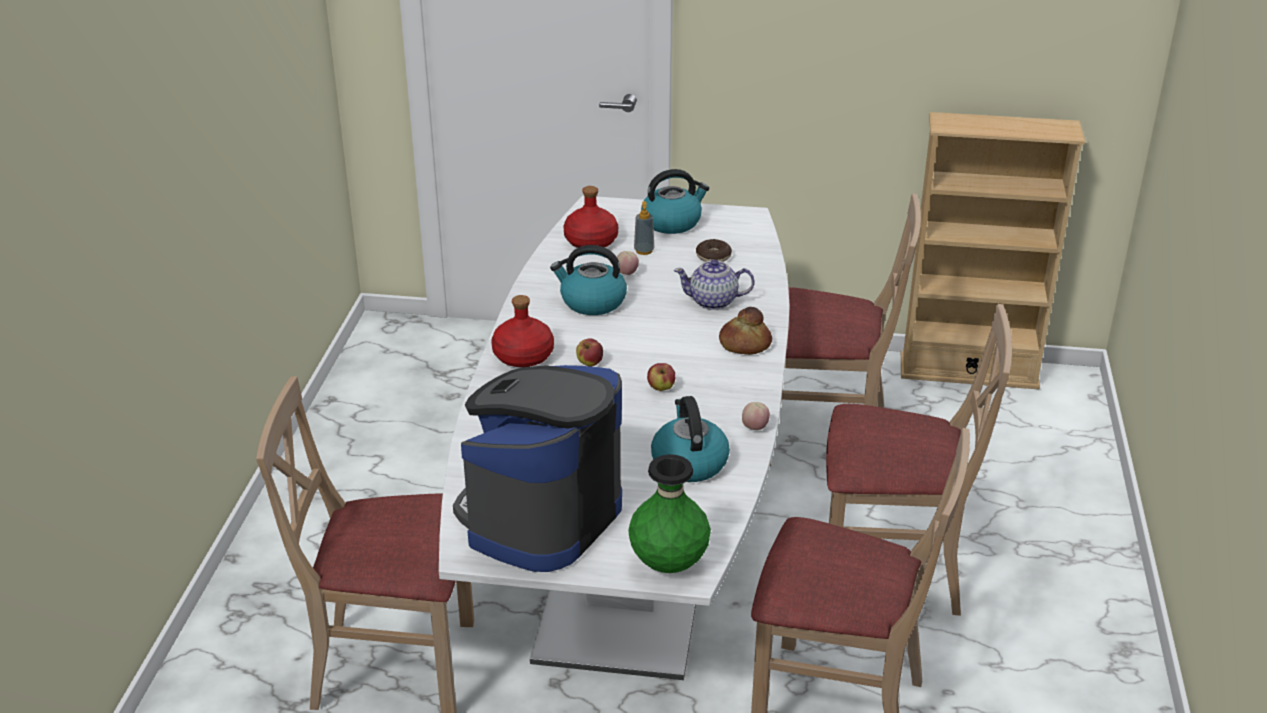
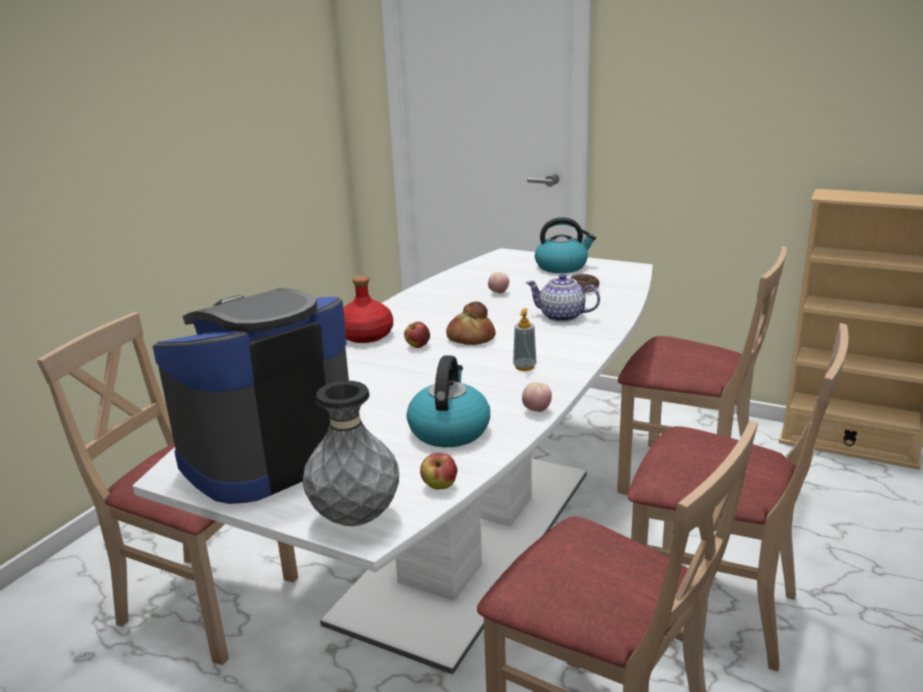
camera: 20 degrees right, 10 degrees down
(591, 241) = (485, 273): red bottle -> none
(592, 302) = (454, 307): kettle -> none
(644, 251) = (524, 281): soap dispenser -> soap dispenser (524, 367)
(661, 388) = (467, 370): apple -> apple (439, 486)
(668, 564) = (355, 518): green vase -> grey vase
(744, 344) = (570, 347): bread -> bread (470, 338)

